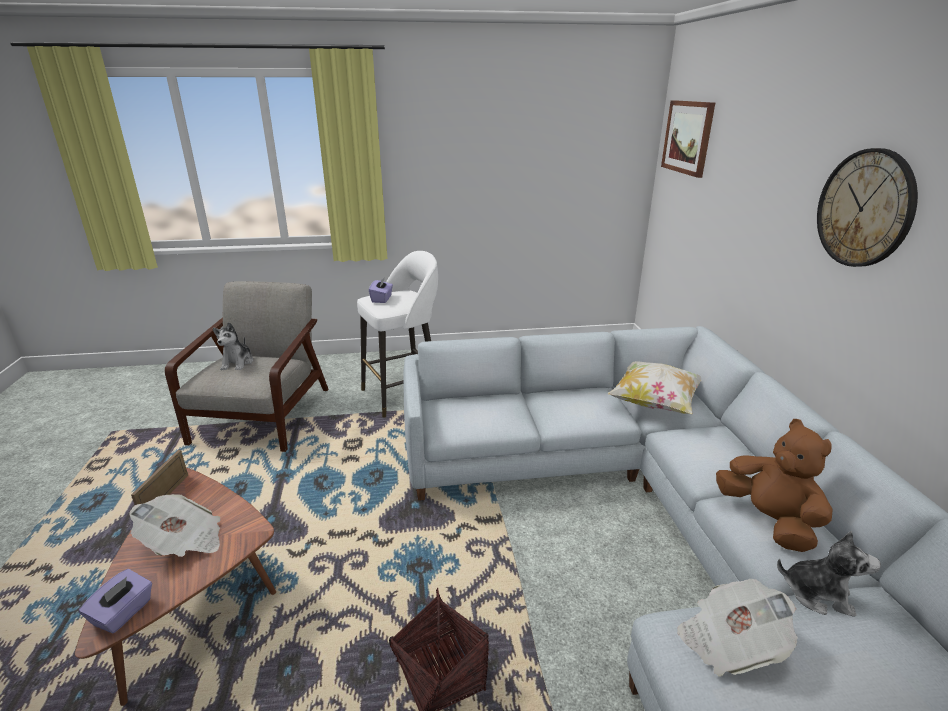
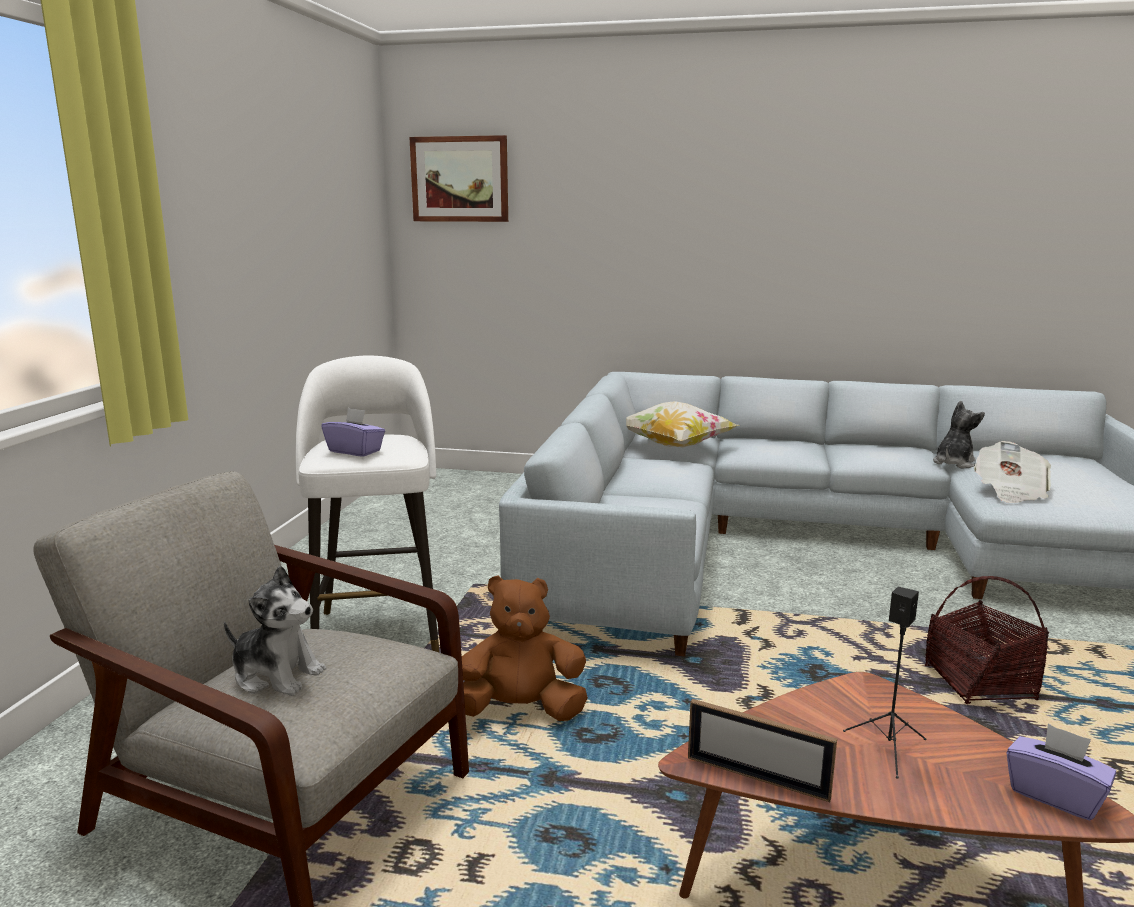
camera: 70 degrees left, 10 degrees down
(184, 542) = (888, 748): newspaper -> black speaker
(768, 520) = (873, 454): brown plush toy -> brown plush toy (520, 711)
(865, 208) = (760, 209): wall clock -> none

